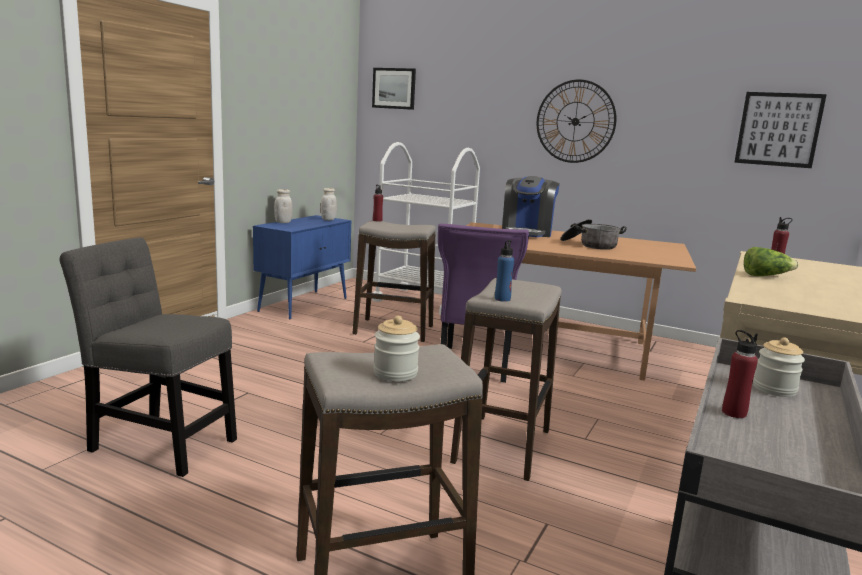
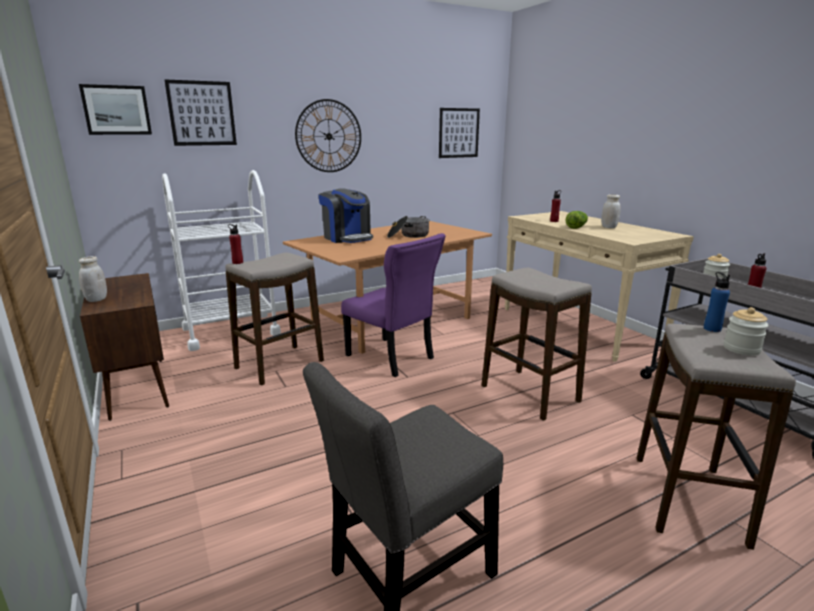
camera: 55 degrees left, 5 degrees up
(304, 304) = (138, 387): blue cabinet -> brown cabinet
(328, 219) = (126, 280): white jar -> white jar (608, 227)
(454, 92) = (202, 113): none -> picture
(502, 299) = (562, 286): blue bottle -> blue bottle (712, 329)

